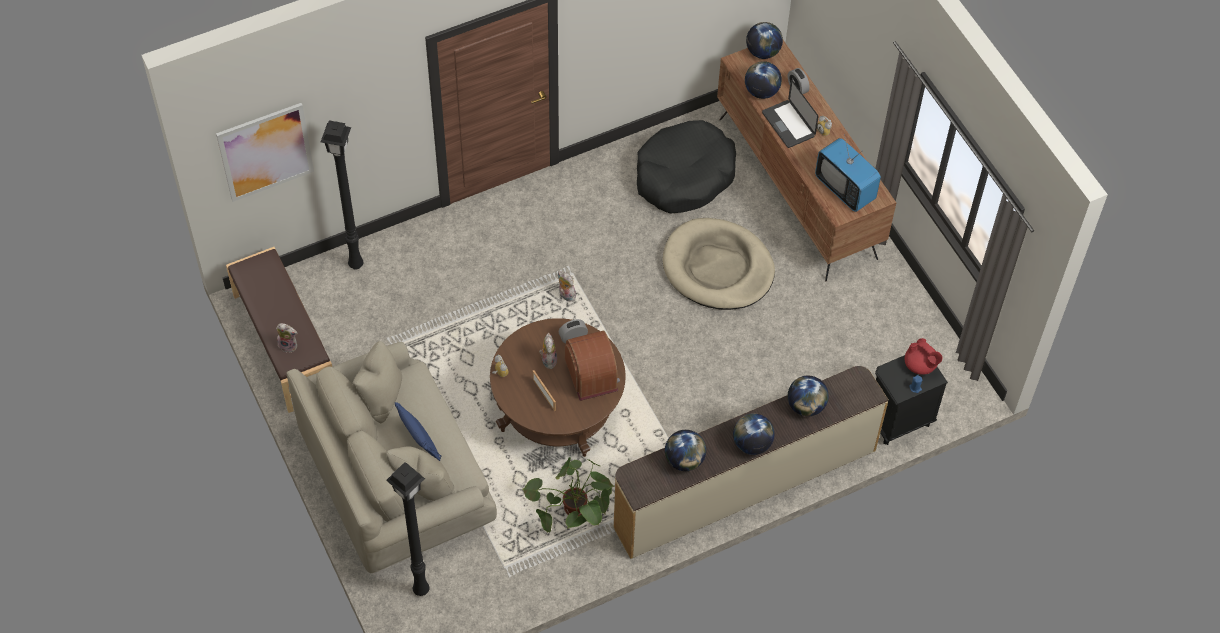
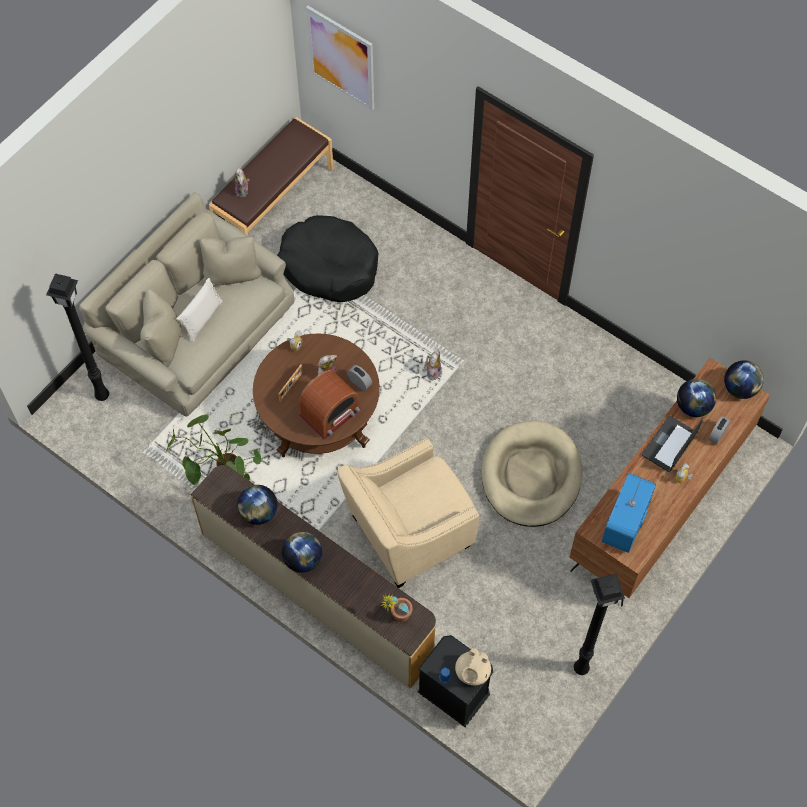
camera: 65 degrees right, 5 degrees up
(357, 264) = (376, 212): black floor lamp -> black floor lamp (582, 669)
(419, 440) = (202, 319): blue pillow -> white pillow
(684, 176) = (613, 407): black dog bed -> black dog bed (329, 266)
(722, 386) = (409, 532): none -> beige armchair
(806, 406) = (366, 588): globe -> none
(846, 394) = (397, 617): none -> potted plant
(920, 365) = (472, 672): red teapot -> beige teapot

